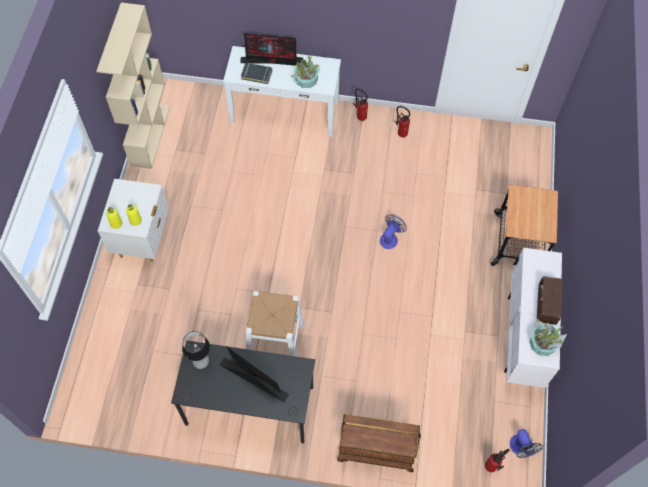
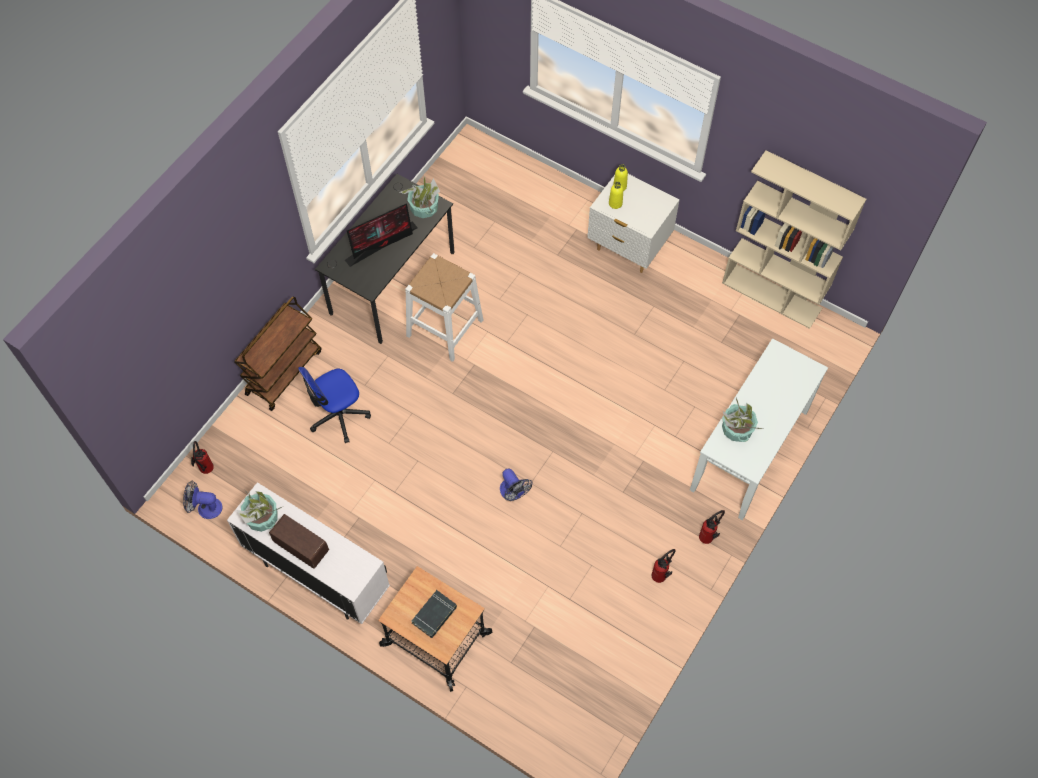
camera: 115 degrees right, 0 degrees up
(201, 361) = (424, 208): table lamp -> potted plant
(256, 74) = (768, 377): black book -> black book (434, 615)
(272, 60) = (785, 403): monitor -> none
(392, 387) = (338, 415): none -> office chair

